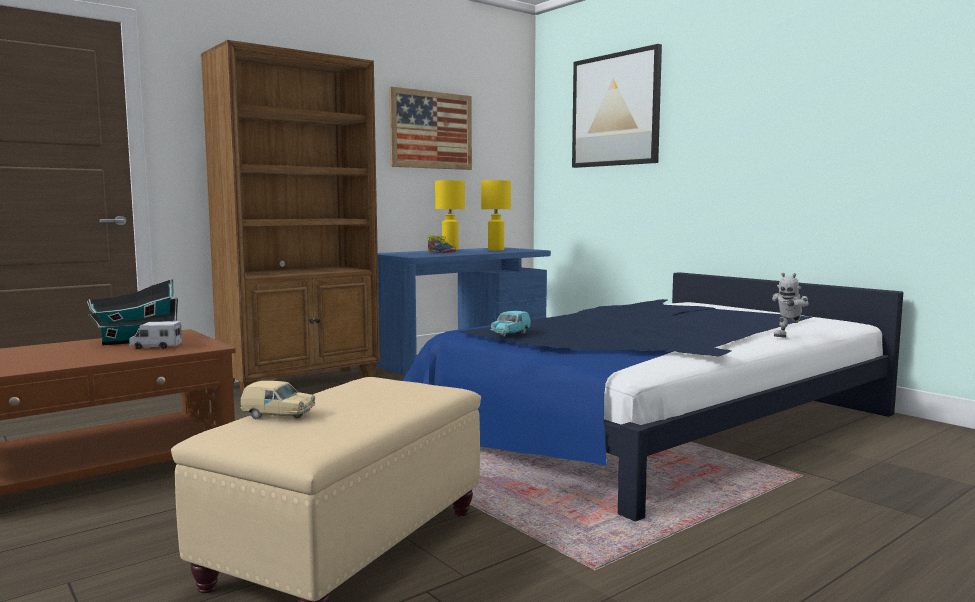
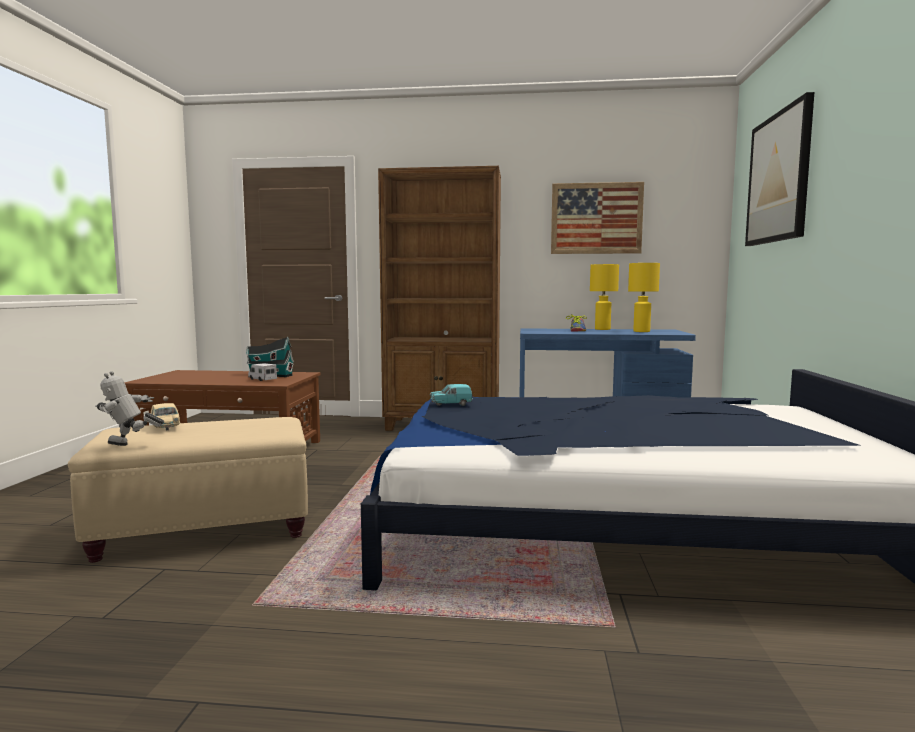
camera: 45 degrees right, 0 degrees up
(789, 336) = (719, 458): toy robot -> toy robot (130, 446)

